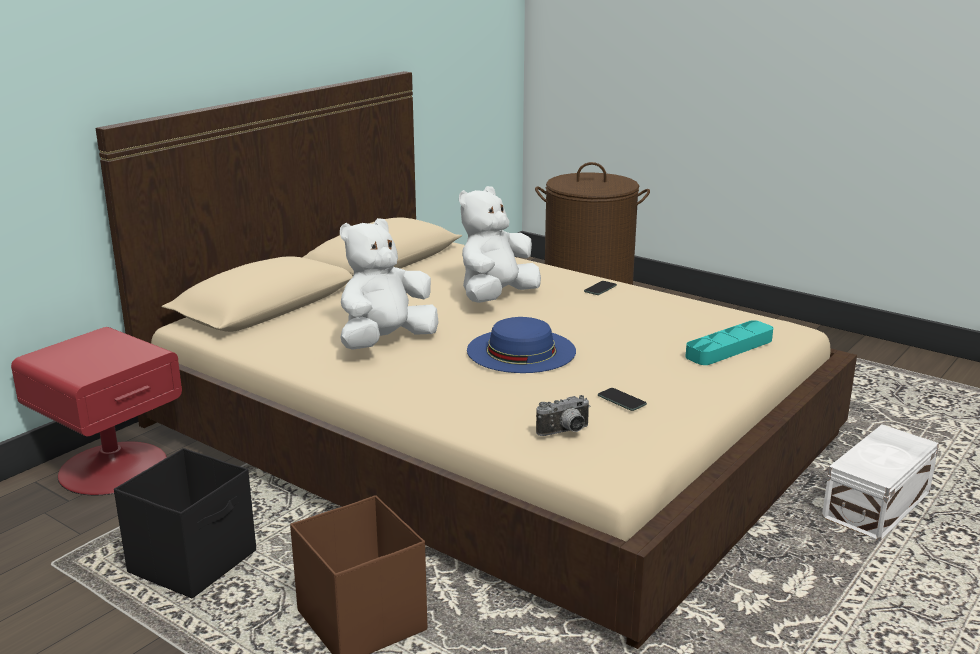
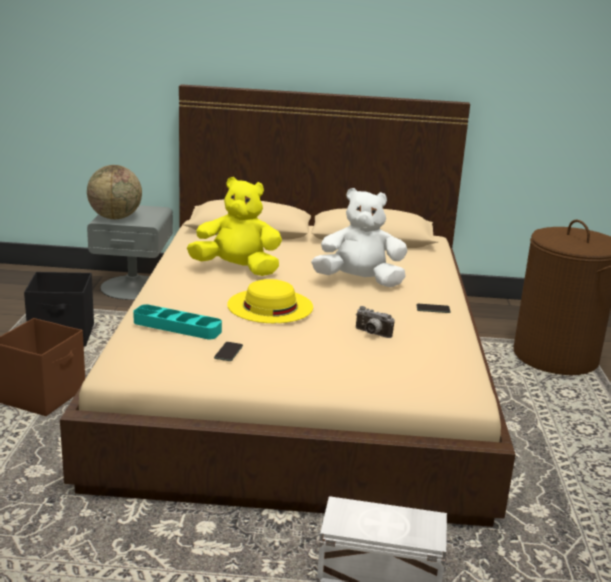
camera: 55 degrees right, 0 degrees up
(89, 366) = (115, 217): none -> globe
(112, 467) = (133, 287): red nightstand -> grey nightstand
(385, 342) = (237, 269): white plush toy -> yellow plush toy
(521, 350) = (270, 305): blue hat -> yellow hat
(565, 432) = (155, 343): camera -> camera (371, 334)
(729, 348) = (380, 375): turquoise tray -> turquoise tray (177, 327)

